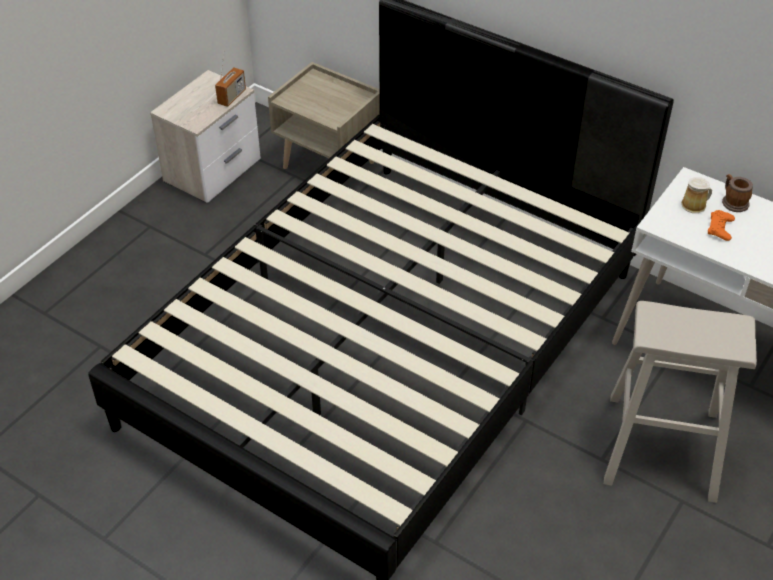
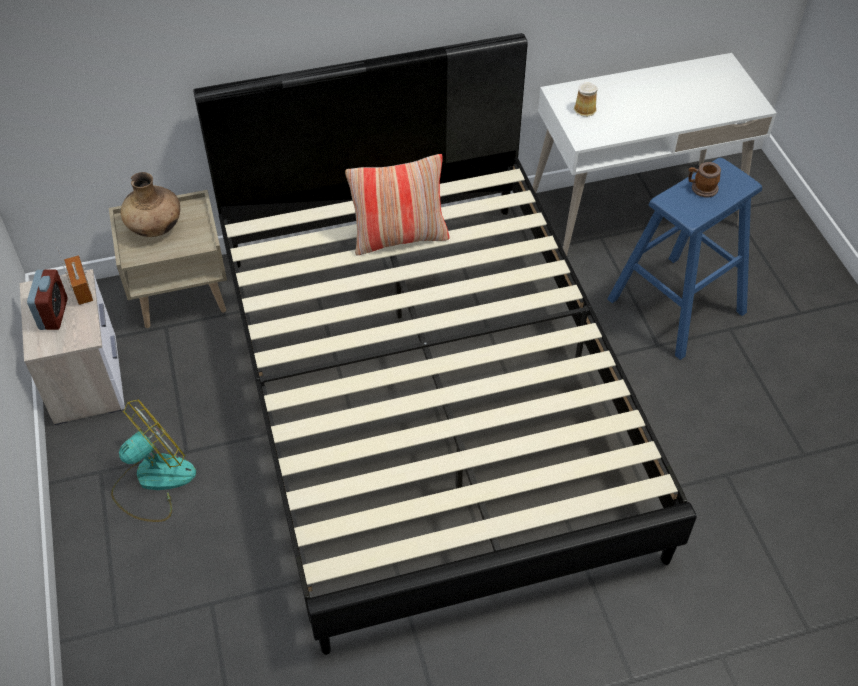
camera: 50 degrees left, 5 degrees up
(166, 255) = (153, 481): none -> fan
(199, 99) = (53, 314): none -> alarm clock
(323, 92) = (155, 227): none -> brown vase
(469, 212) = (399, 237): none -> pillow
(661, 447) = (676, 306): beige stool -> blue stool
(720, 228) = (621, 113): orange game controller -> none
(733, 202) = (602, 89): mug -> mug (701, 188)

